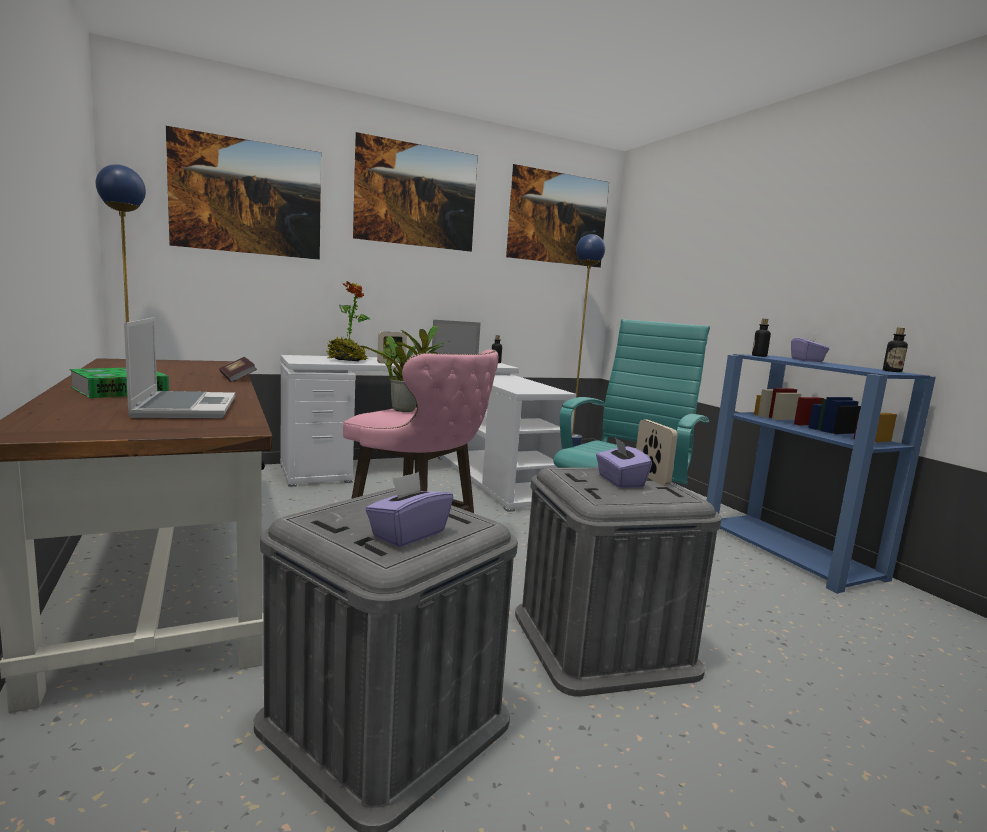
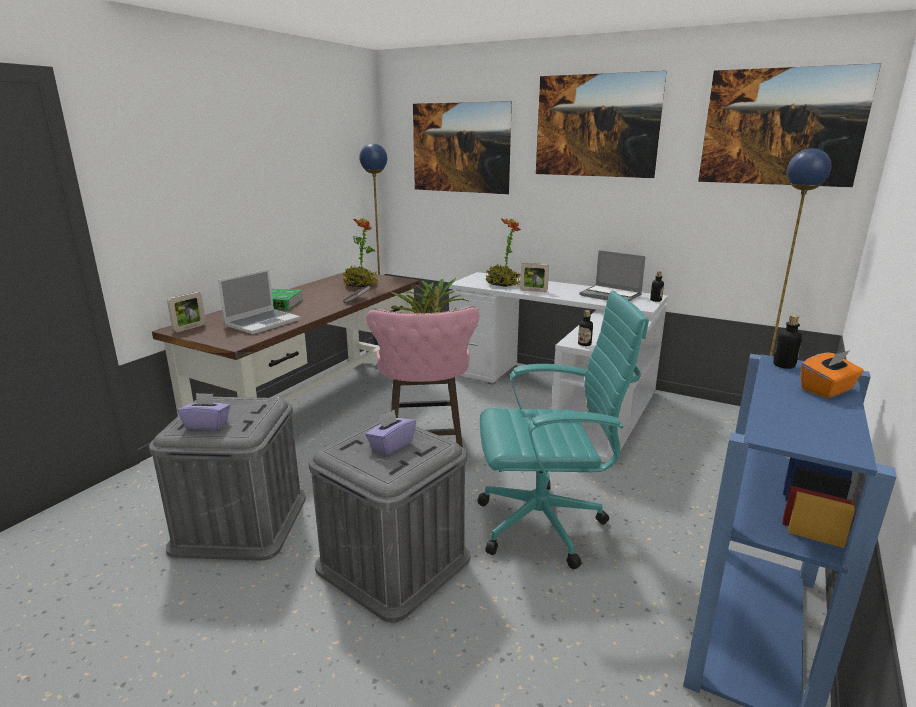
camera: 55 degrees right, 10 degrees up
(183, 368) = (360, 285): none -> potted plant
(651, 478) = (423, 453): picture frame -> picture frame (189, 328)
(807, 360) = (827, 390): purple tissue box -> orange tissue box
(892, 371) = (839, 443): bottle -> bottle (584, 344)

